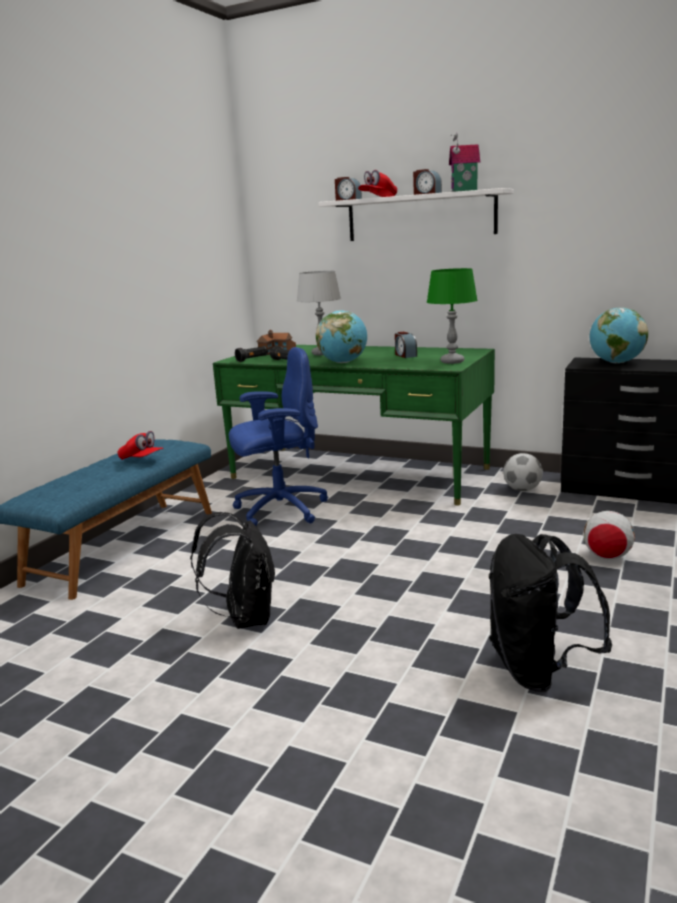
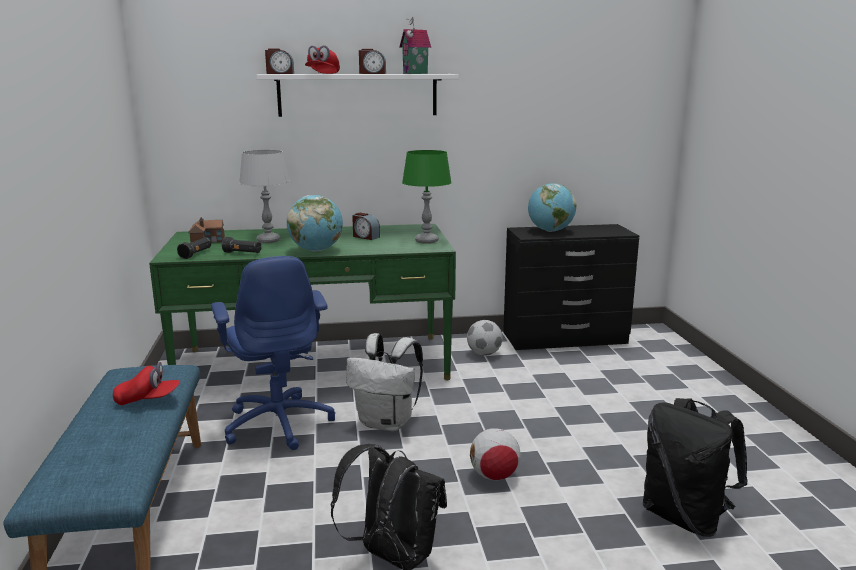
camera: 35 degrees left, 0 degrees up
(279, 510) = (278, 423): blue office chair -> blue office chair turned 120 degrees clockwise
(360, 527) = (387, 423): none -> white backpack
(607, 556) = (614, 402): football -> football (494, 476)

